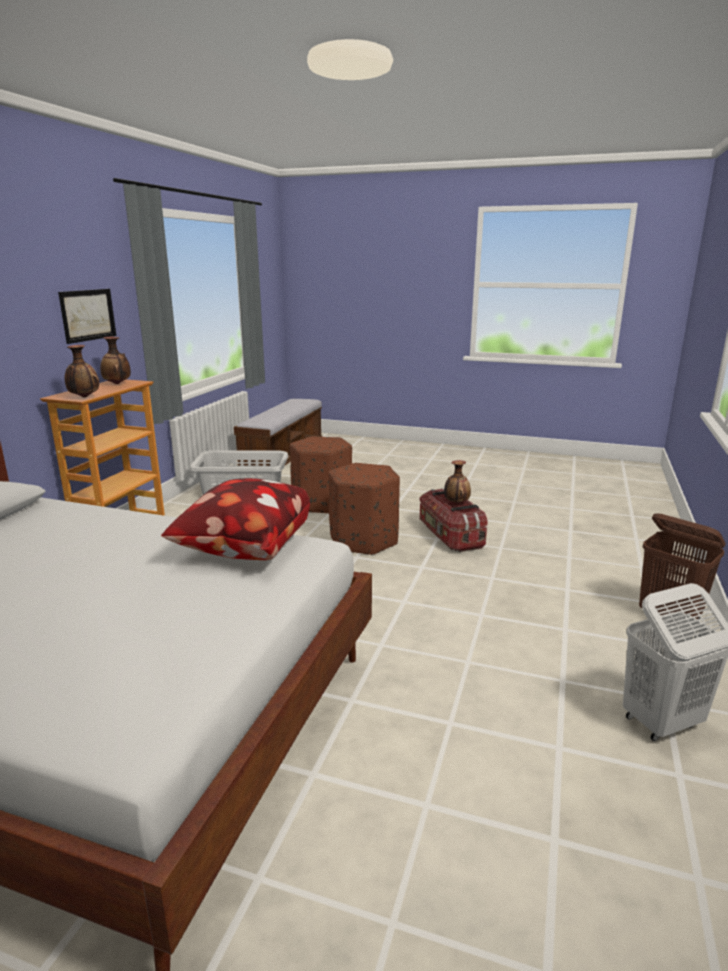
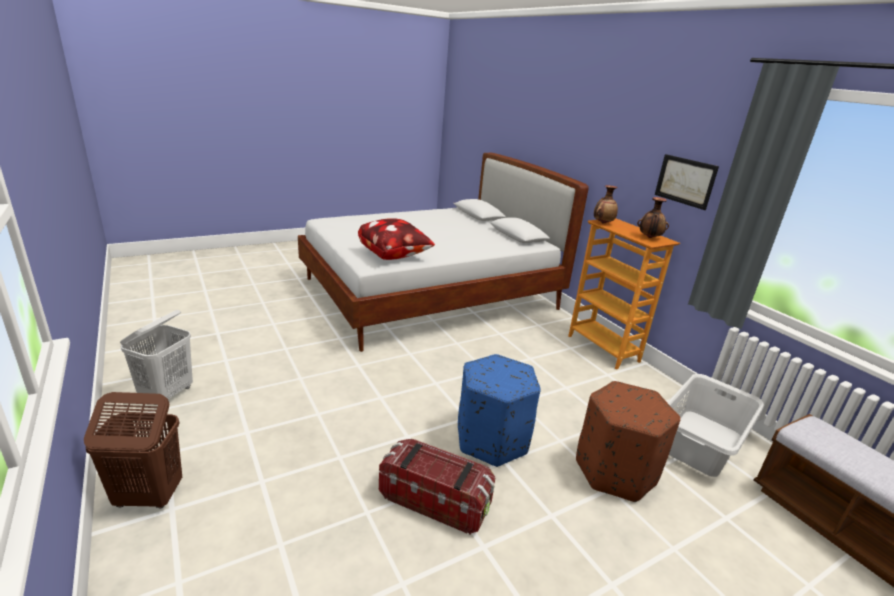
camera: 130 degrees right, 5 degrees up
(364, 540) = (491, 440): brown ottoman -> blue ottoman
(456, 503) = (434, 467): vase -> none

